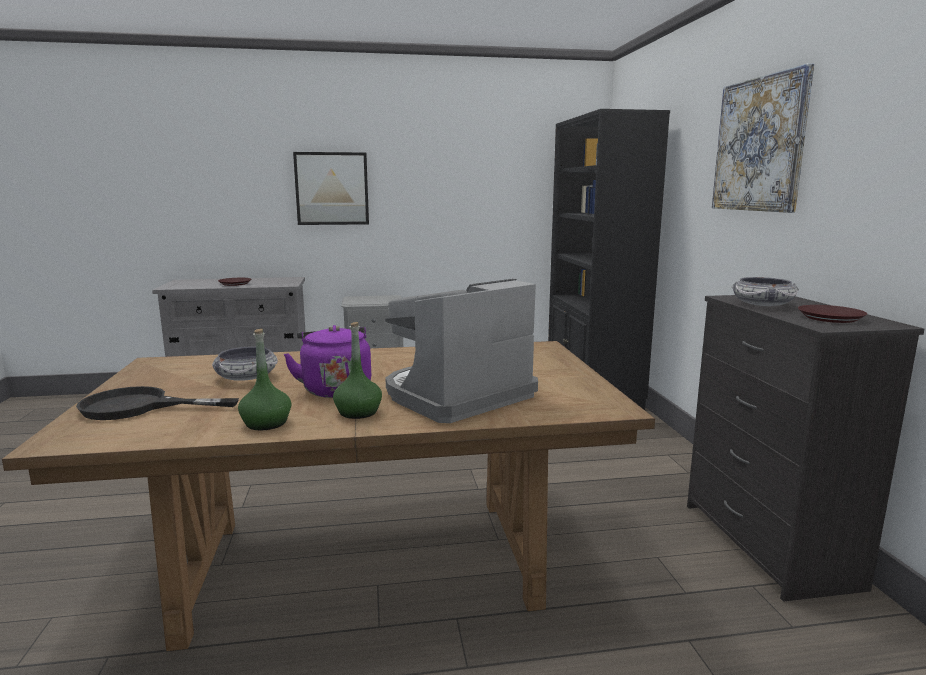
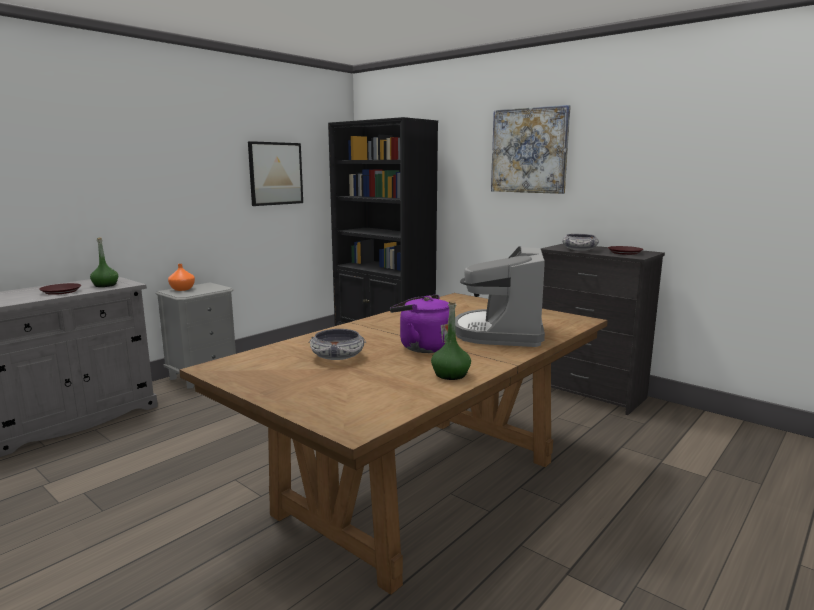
camera: 40 degrees left, 0 degrees up
(139, 407) = (329, 394): black frying pan -> none
(332, 188) = (135, 180): picture -> picture (275, 173)
(358, 412) = (479, 354): green bottle -> green bottle (105, 285)
(363, 298) = (182, 289): none -> orange vase

